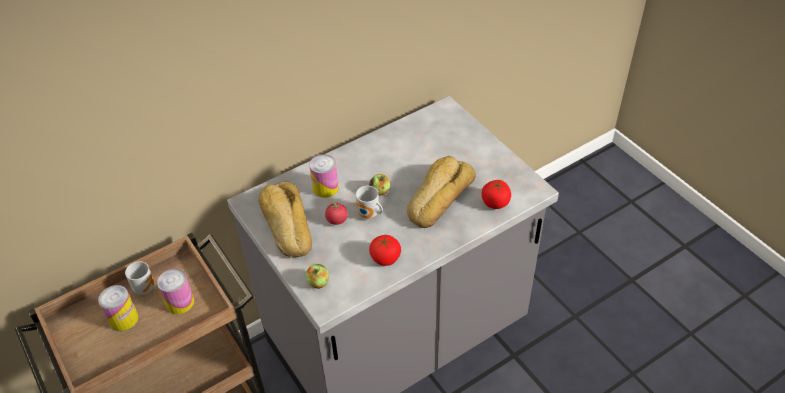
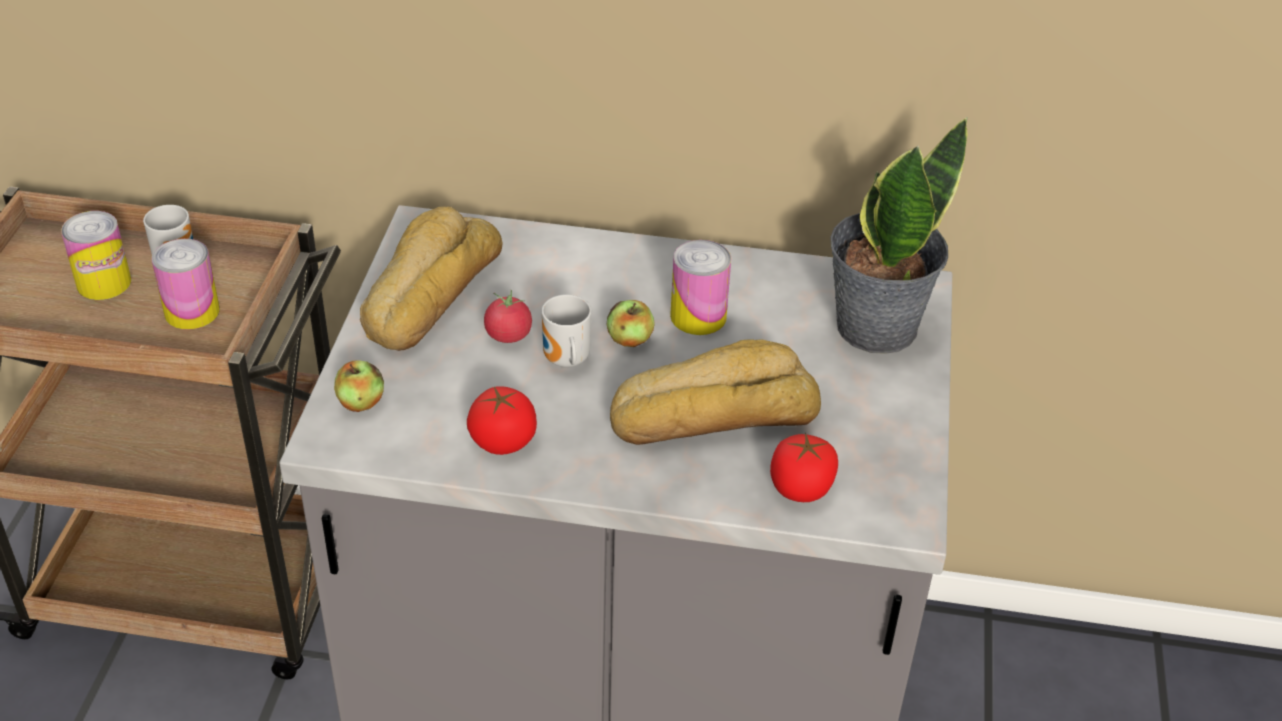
camera: 40 degrees right, 5 degrees down
(325, 188) = (554, 279): can -> can (698, 316)
(450, 131) = (875, 326): none -> potted plant

